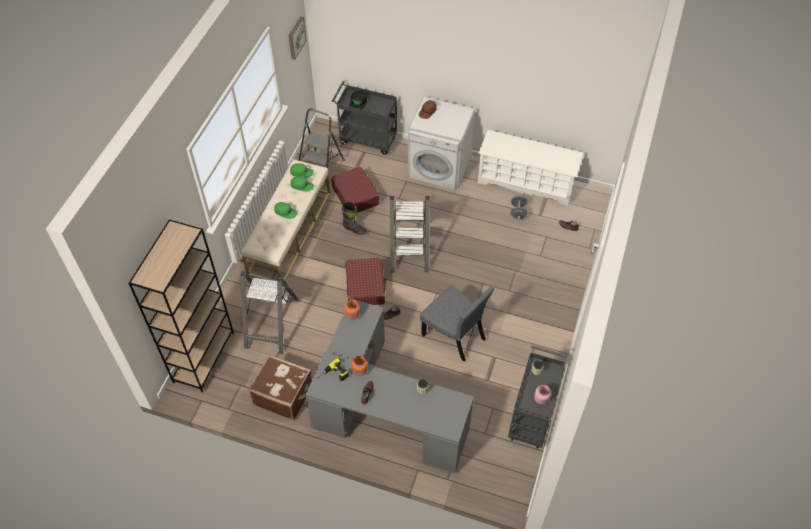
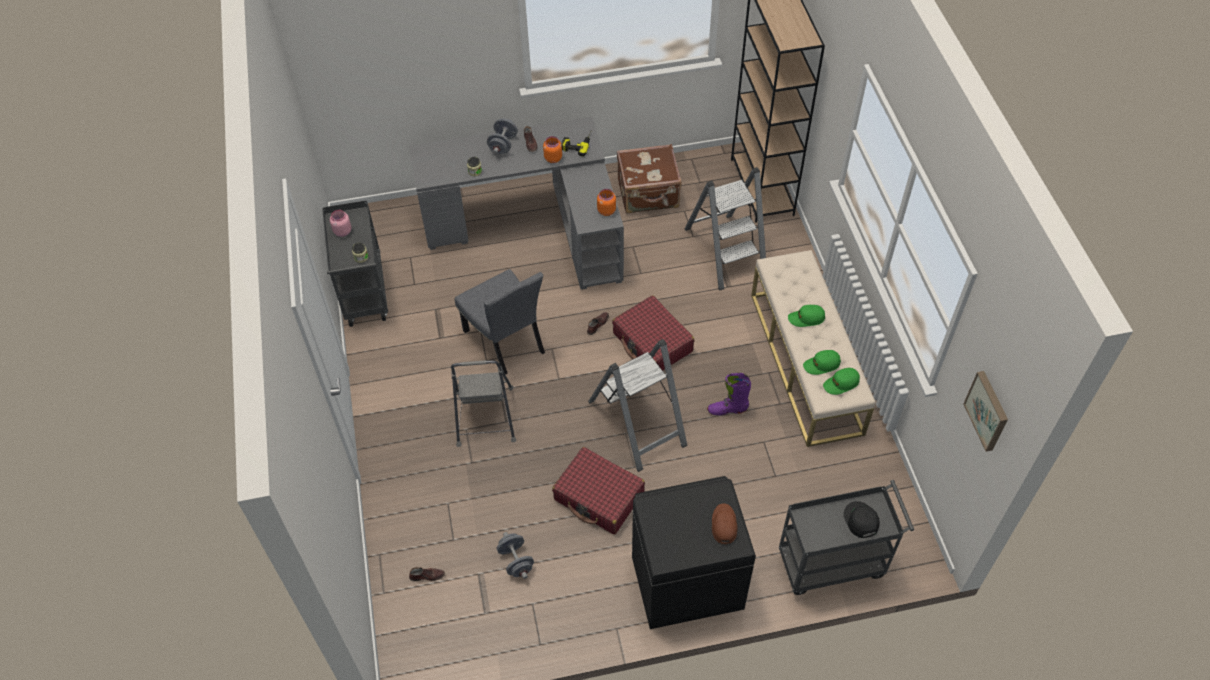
camera: 150 degrees right, 0 degrees up
(321, 166) = (859, 483): grey step ladder -> grey step ladder (485, 417)
(354, 229) = (727, 409): black boot -> purple boot
(355, 195) = (769, 461): red suitcase -> red suitcase (599, 497)
(387, 403) = (503, 145): none -> grey dumbbell
(439, 168) = (684, 578): white washing machine -> black washing machine
(453, 335) = (505, 339): grey chair -> grey chair turned 135 degrees counterclockwise
(526, 183) = (531, 626): white shoe rack -> none

